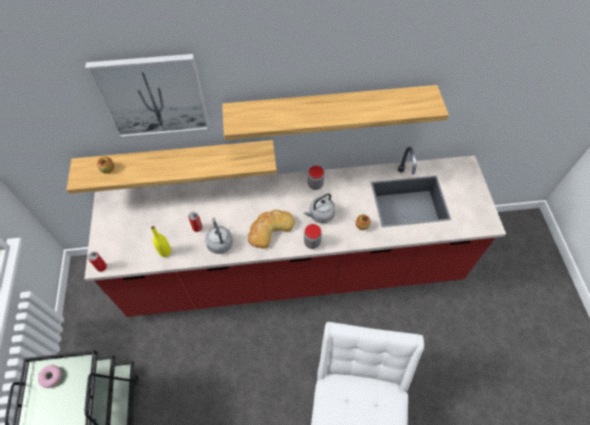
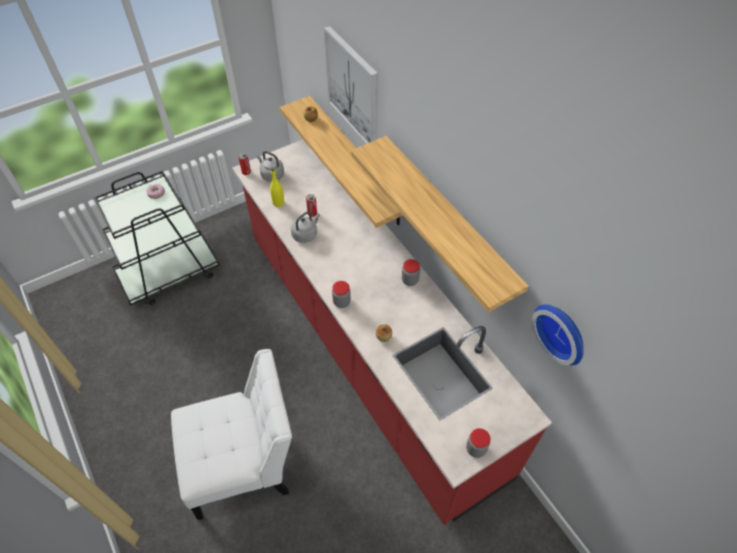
camera: 65 degrees right, 5 degrees down
(269, 229) = (338, 264): bread -> none
(320, 215) = (376, 297): grey kettle -> grey kettle (271, 174)
(476, 88) = (562, 332): none -> wall clock
(481, 207) = (476, 449): none -> jar

